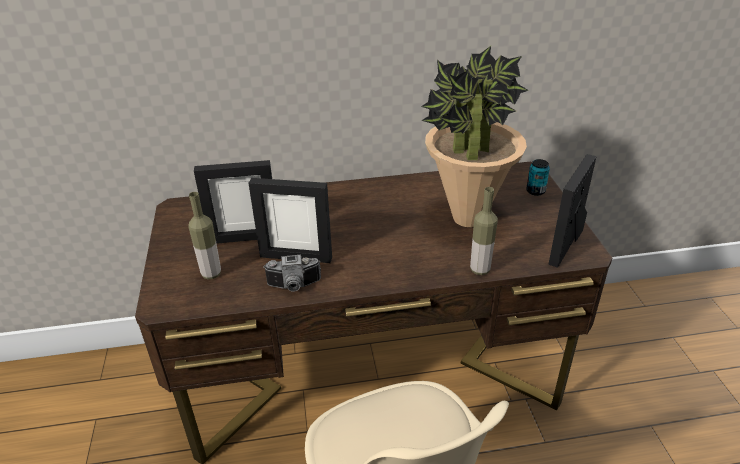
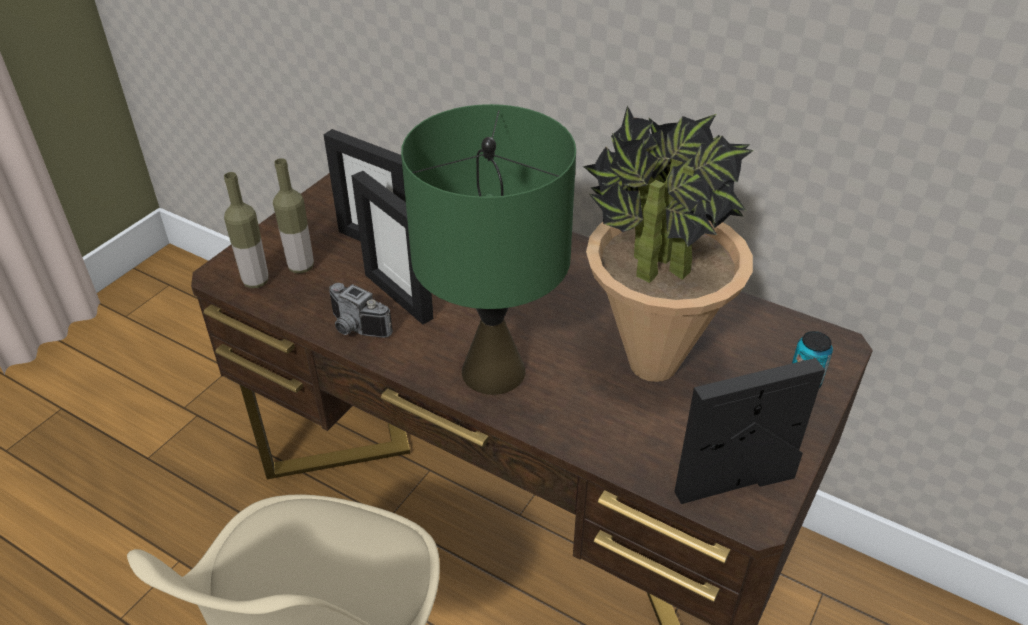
camera: 40 degrees right, 5 degrees up
(399, 263) = (494, 371): none -> green table lamp
(480, 269) = (575, 440): bottle -> bottle (256, 281)

